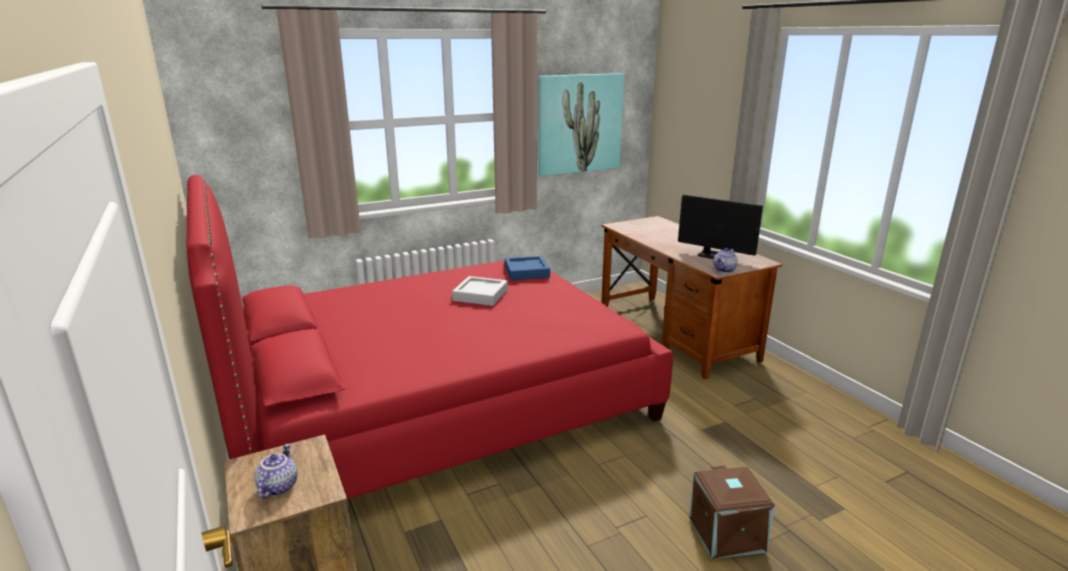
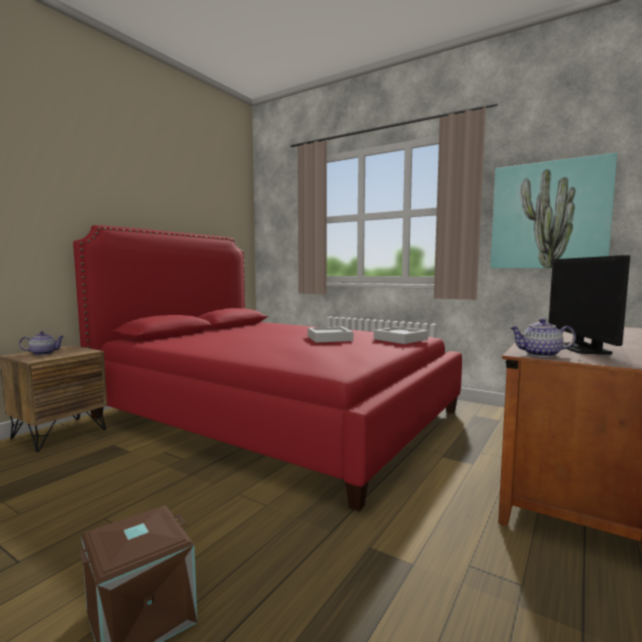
camera: 60 degrees right, 15 degrees down
(527, 272) = (400, 339): blue tray -> grey tray

